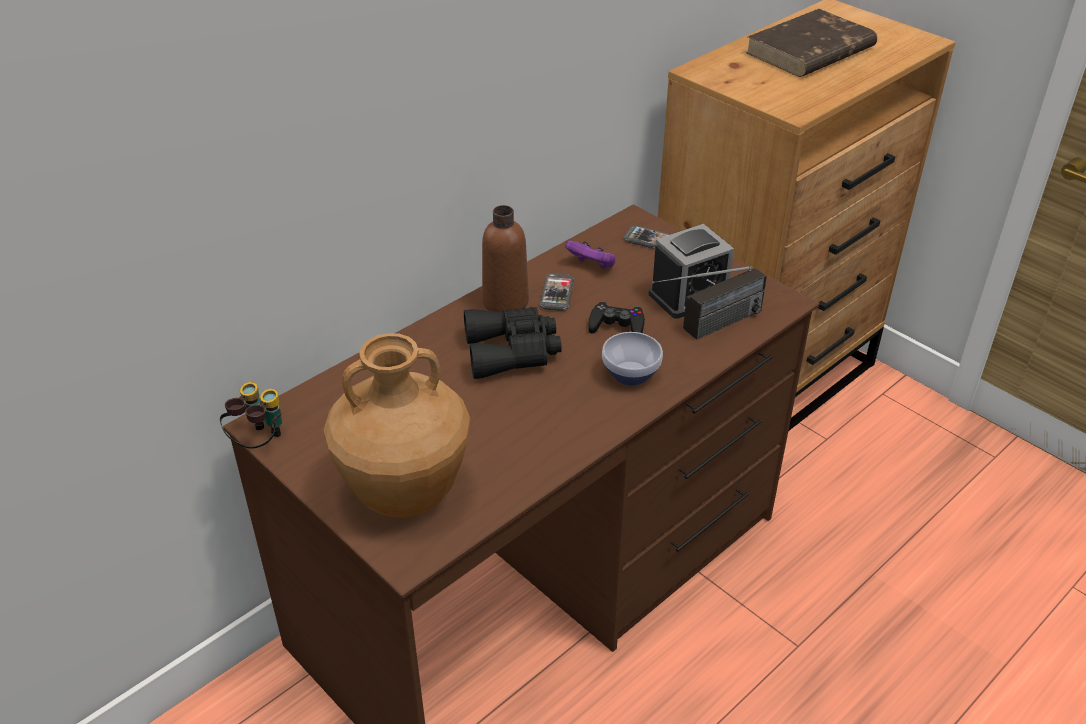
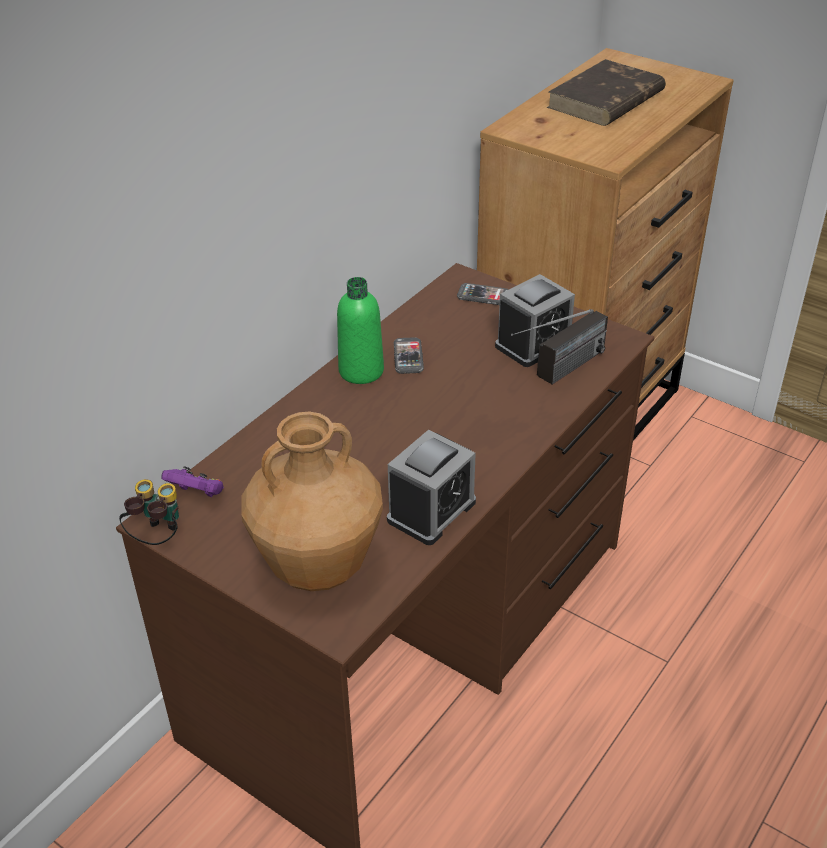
camera: 10 degrees left, 0 degrees up
(505, 302) = (361, 371): brown bottle -> green bottle
(512, 352) = (381, 419): black binoculars -> none
(535, 453) = (431, 511): none -> alarm clock
(592, 266) = (434, 326): purple game controller -> purple game controller (197, 494)
(616, 325) = (474, 380): black game controller -> none
(632, 374) = (501, 425): bowl -> none

